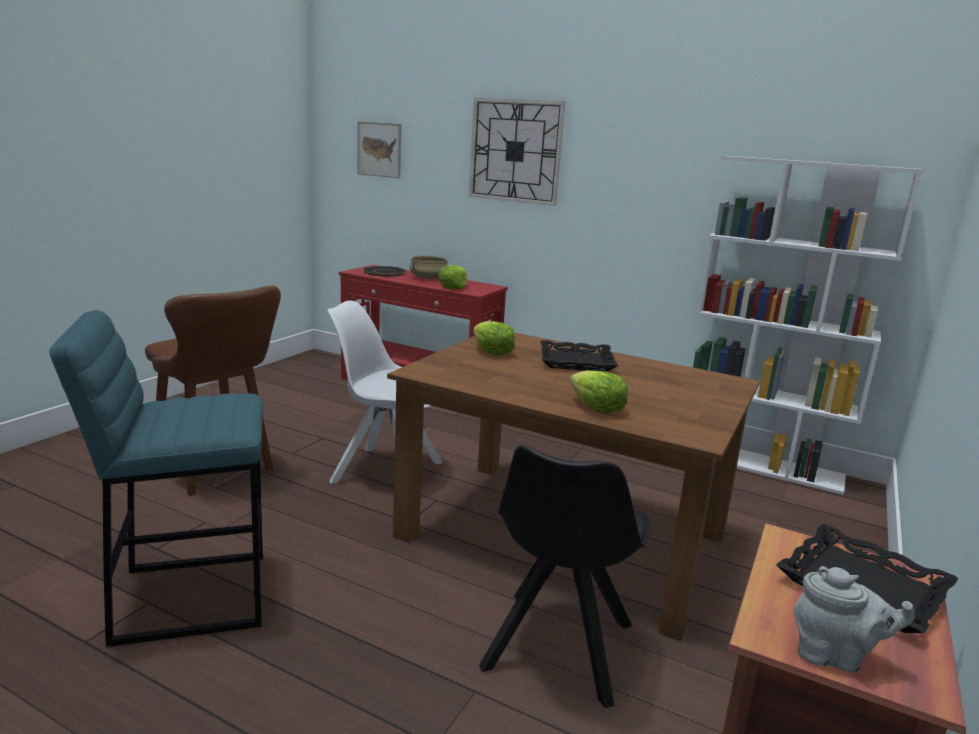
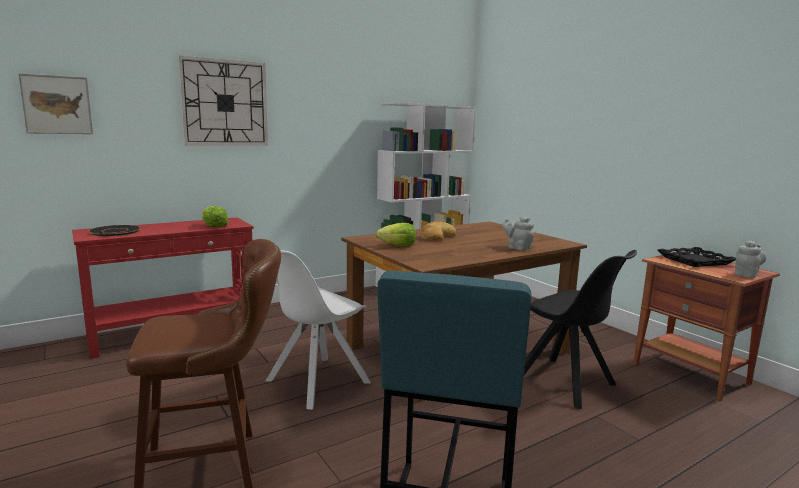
camera: 60 degrees left, 5 degrees down
(428, 278) = (168, 226): beige cooking pot -> none
(576, 362) = (436, 236): black tray -> bread
(596, 408) = (517, 247): lettuce -> grey teapot

